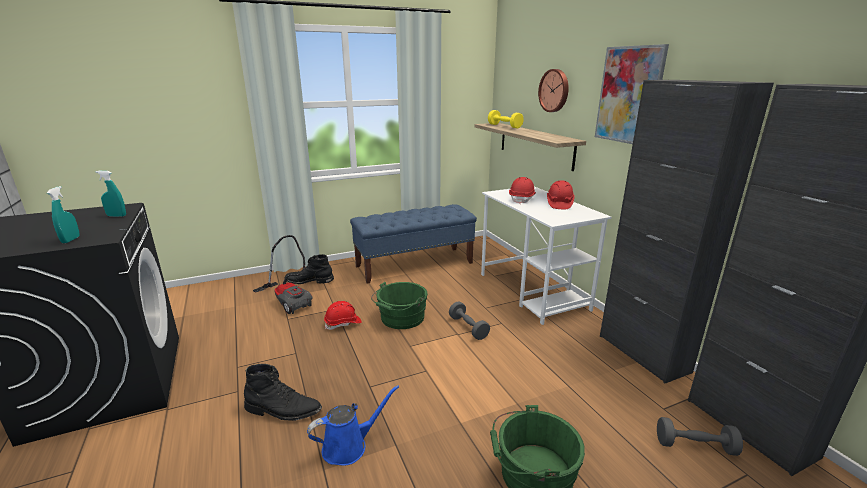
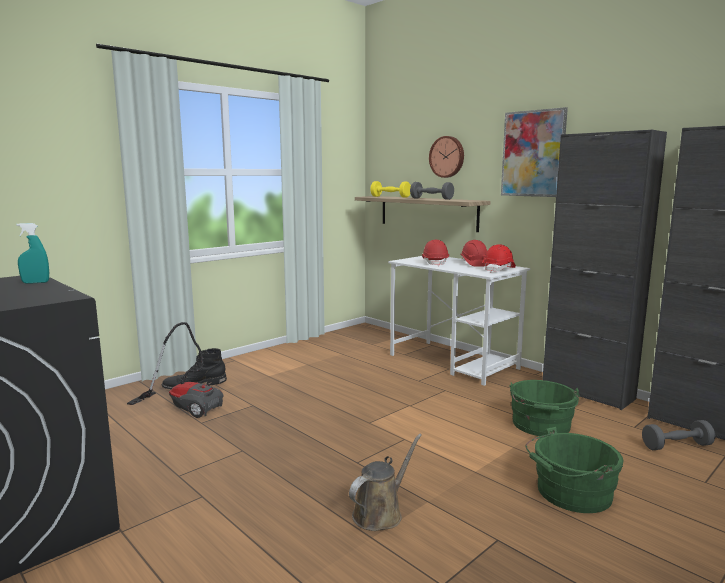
camera: 20 degrees left, 10 degrees down
(70, 240) = (22, 300): turquoise spray bottle -> none
(283, 410) = (277, 500): black boot -> none
(343, 323) = (275, 416): red hard hat -> red hard hat (499, 269)
(349, 446) = (380, 513): blue watering can -> brown watering can
(401, 318) = (338, 402): green bucket -> green bucket (541, 426)
(415, 264) = (310, 355): blue bench -> none
(468, 327) = (416, 398): grey dumbbell -> grey dumbbell (431, 199)

